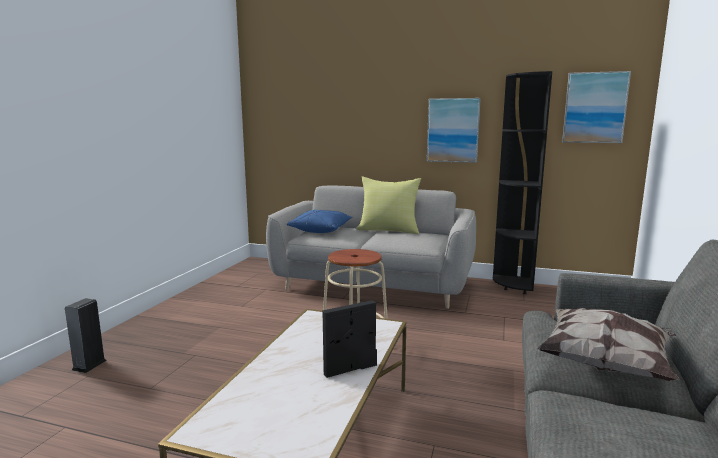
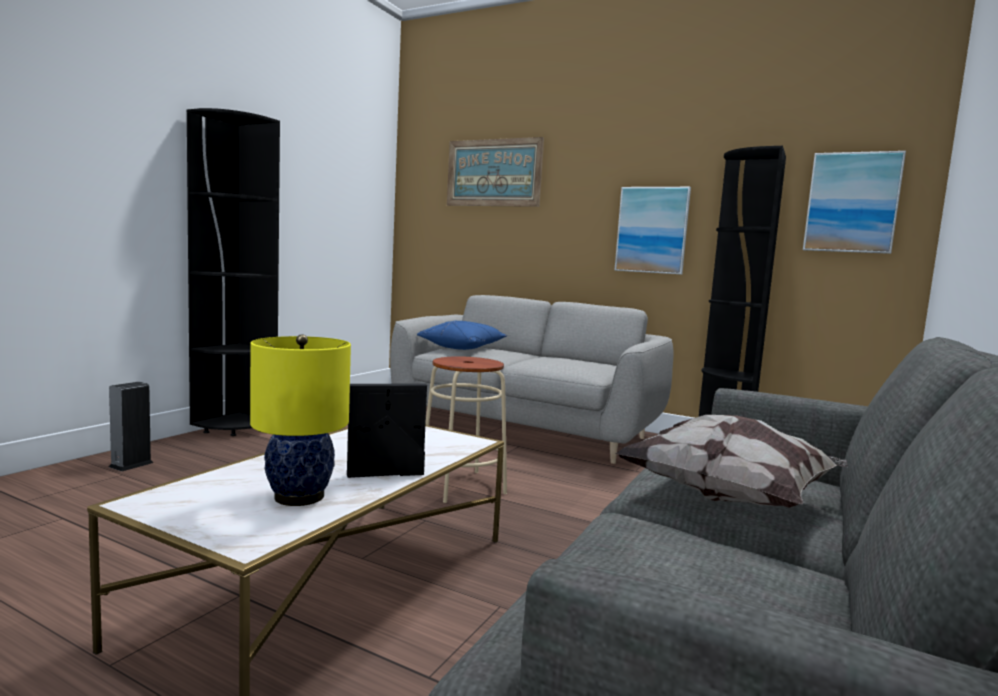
camera: 10 degrees right, 5 degrees down
(154, 318) = (234, 431): none -> black bookcase
(307, 403) = (300, 496): none -> yellow table lamp
(325, 88) = (493, 173): none -> picture
(389, 230) = (552, 356): yellow pillow -> none

